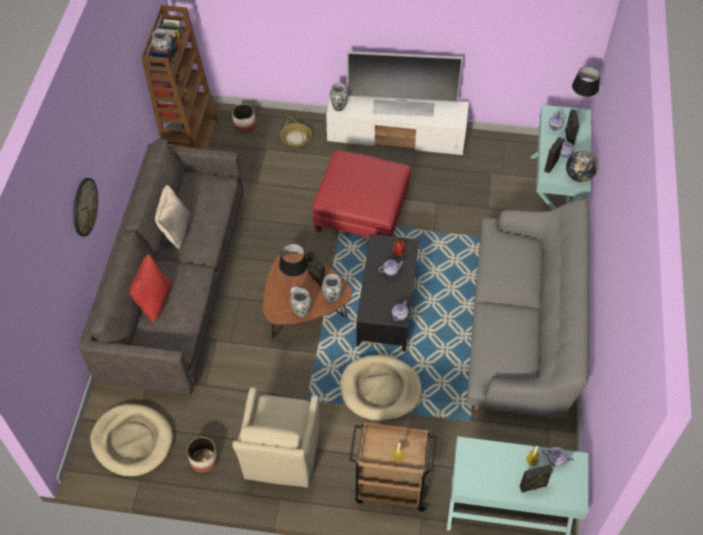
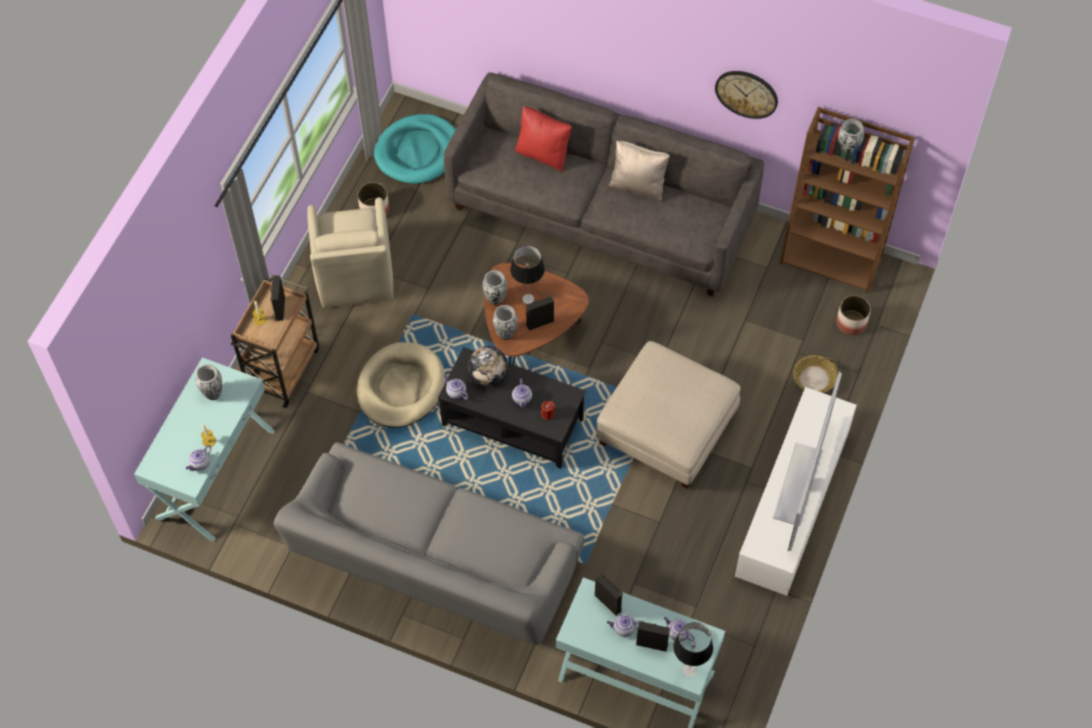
camera: 105 degrees right, 5 degrees up
(84, 207) = (595, 37): wall clock -> wall clock (746, 93)
(132, 441) = (418, 152): beige dog bed -> turquoise dog bed
(281, 456) = (354, 277): beige armchair -> beige armchair turned 120 degrees counterclockwise
(339, 107) = (815, 404): vase -> vase (212, 393)
(362, 211) = (667, 429): red ottoman -> beige ottoman
(533, 487) = (180, 432): black speaker -> black speaker (279, 308)
(578, 176) = (579, 631): globe -> globe (488, 375)

